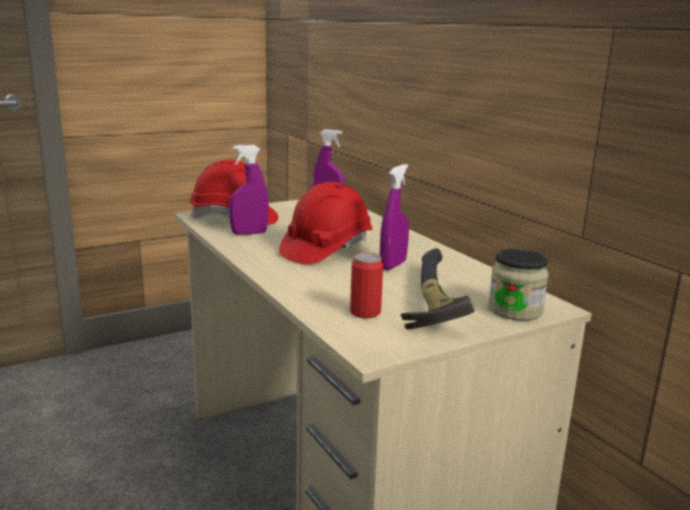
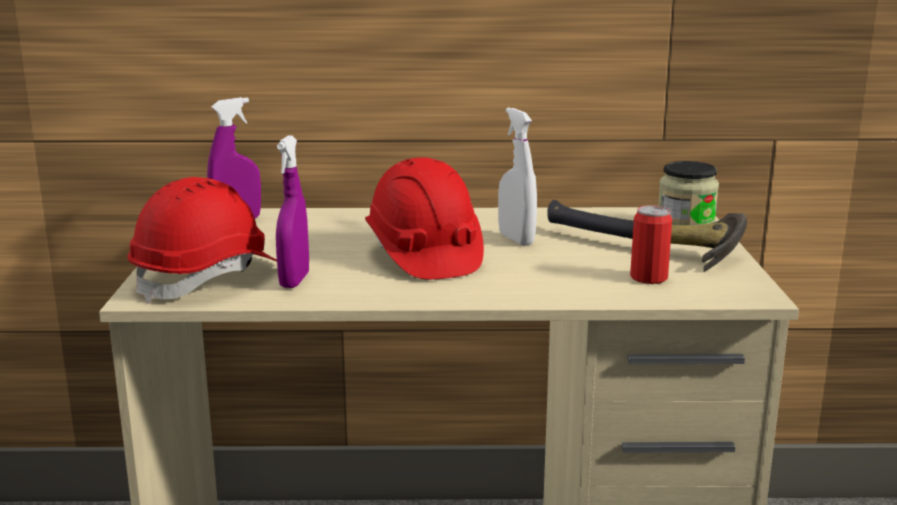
camera: 60 degrees left, 0 degrees up
(393, 265) = (516, 239): purple spray bottle -> white spray bottle

